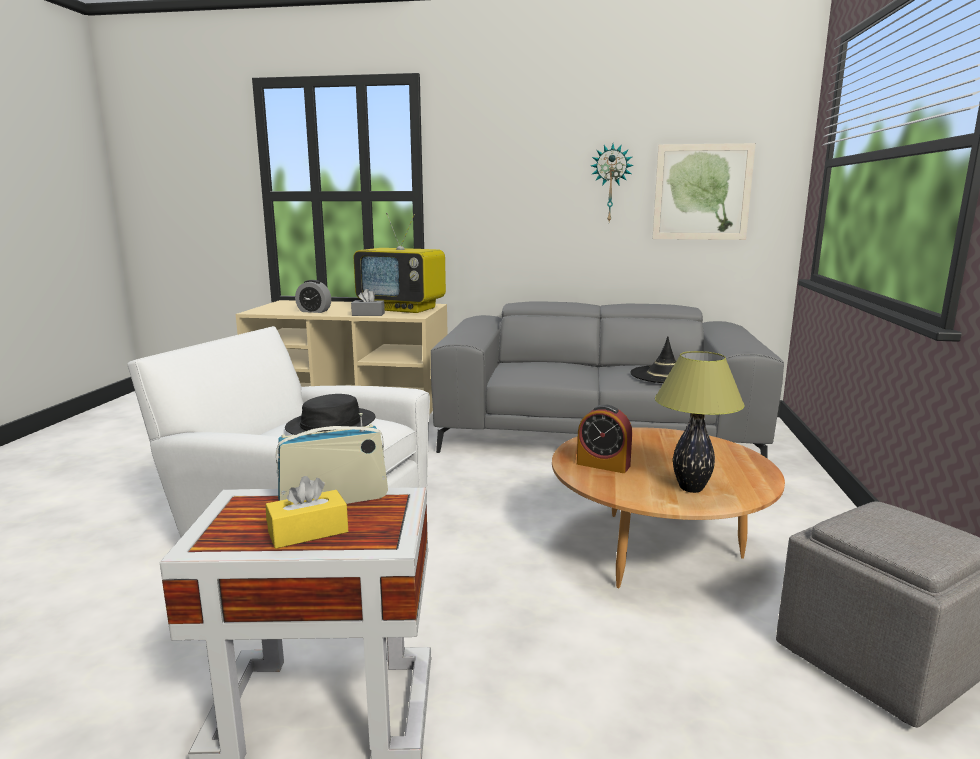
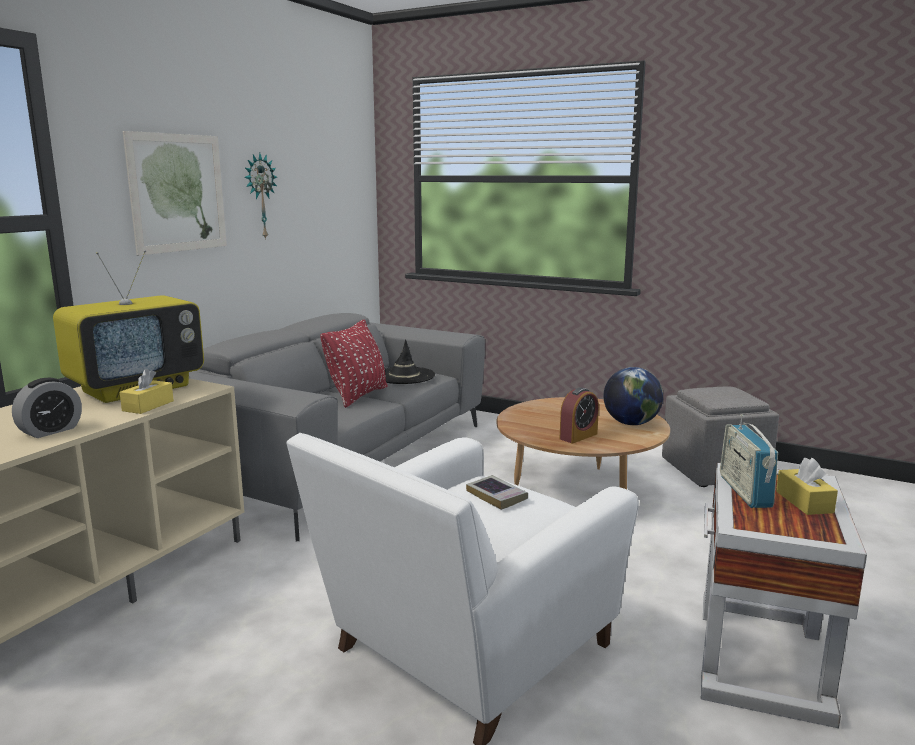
camera: 70 degrees left, 0 degrees up
(331, 424) = (496, 496): black hat -> book
(368, 314) = (148, 406): grey tissue box -> yellow tissue box
(585, 373) = (357, 396): none -> red pillow
(691, 488) = (631, 423): table lamp -> globe
(702, 192) = (322, 203): picture -> picture (178, 193)

